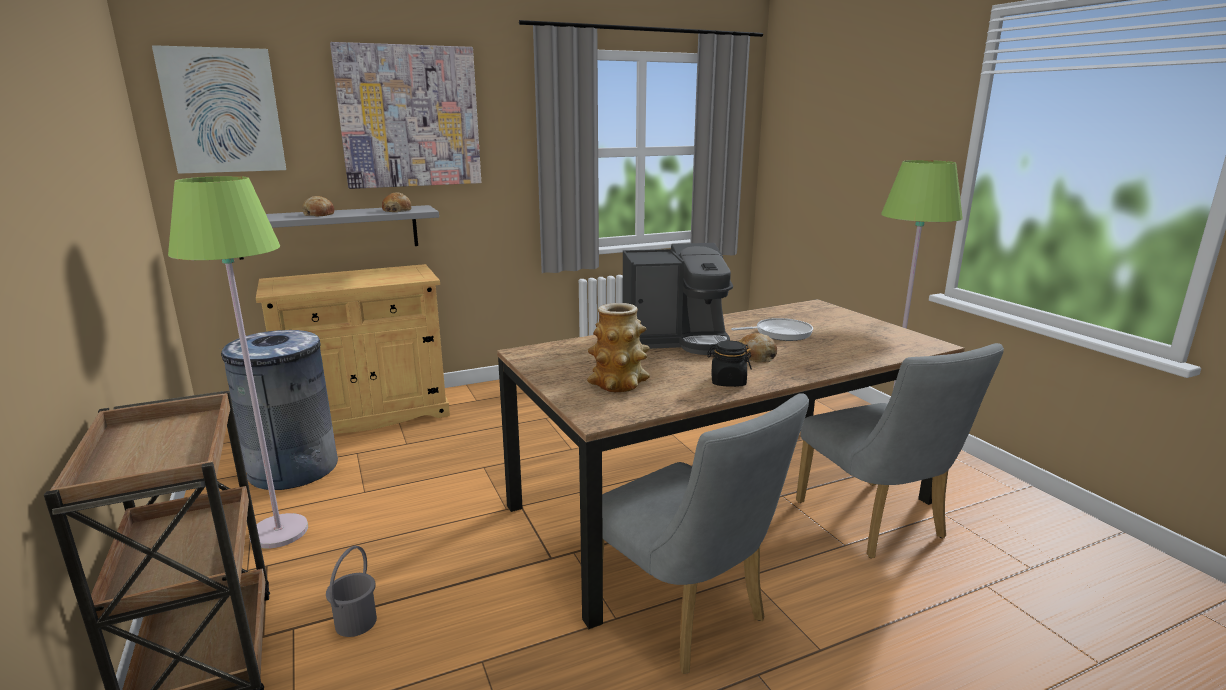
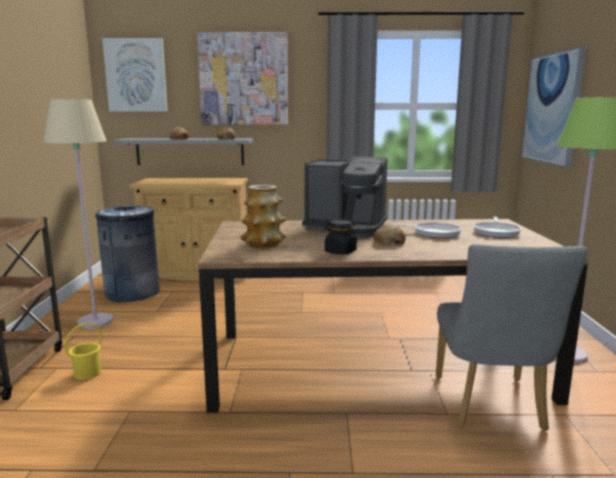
camera: 25 degrees right, 5 degrees down
(279, 532) = (95, 321): green floor lamp -> beige floor lamp
(355, 622) = (87, 373): grey bucket -> yellow bucket
(687, 617) = (276, 424): grey chair -> none
(810, 156) = (552, 108): none -> picture
(837, 322) = (496, 232): none -> frying pan

